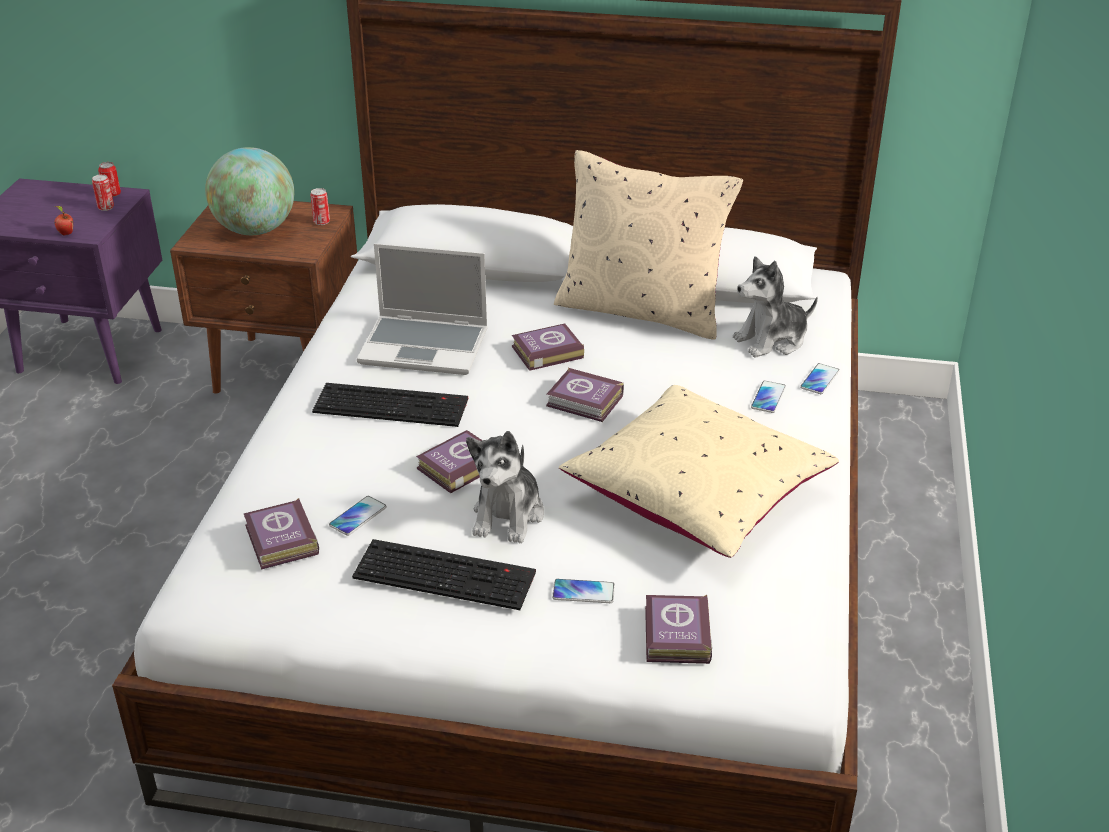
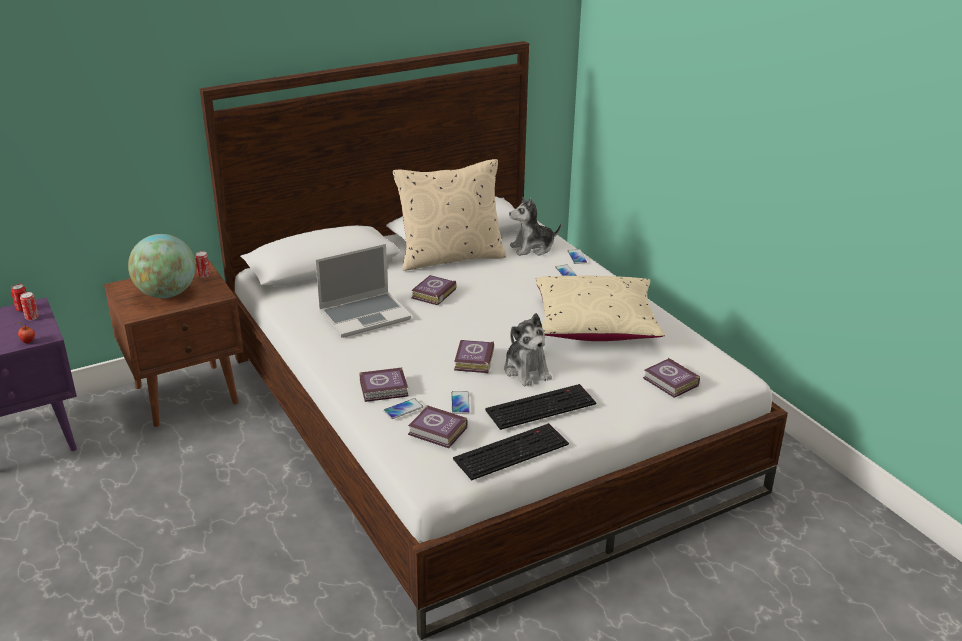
camera: 40 degrees left, 5 degrees down
(393, 405) = (393, 348): keyboard -> keyboard (511, 450)
(583, 592) = (608, 385): phone -> phone (403, 409)
(586, 402) = (488, 307): book -> book (385, 389)
(772, 340) = (532, 248): plush toy -> plush toy turned 45 degrees clockwise

